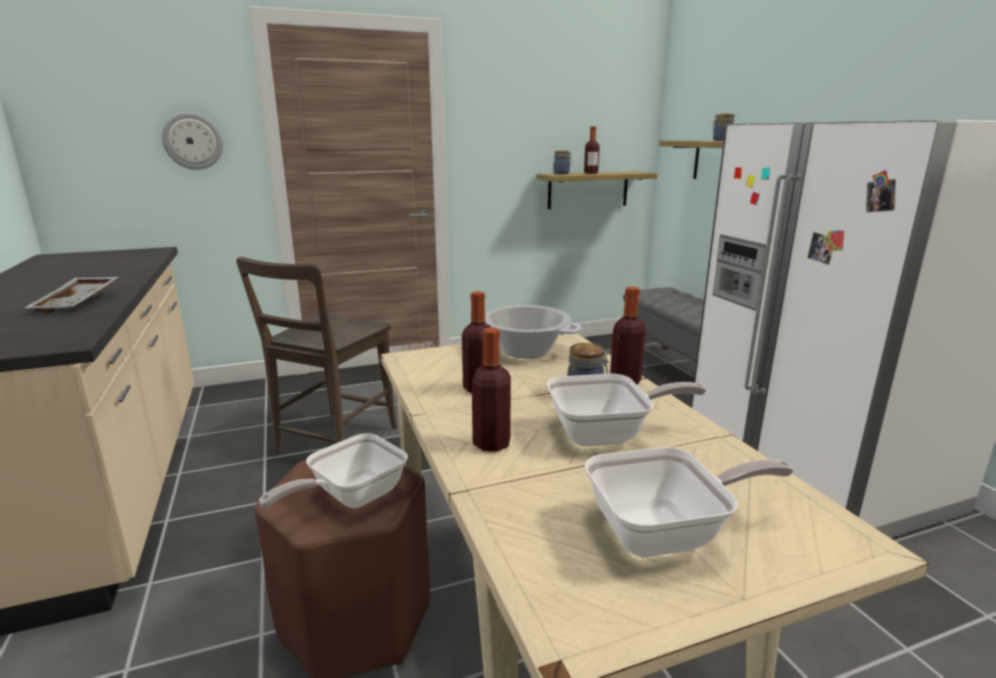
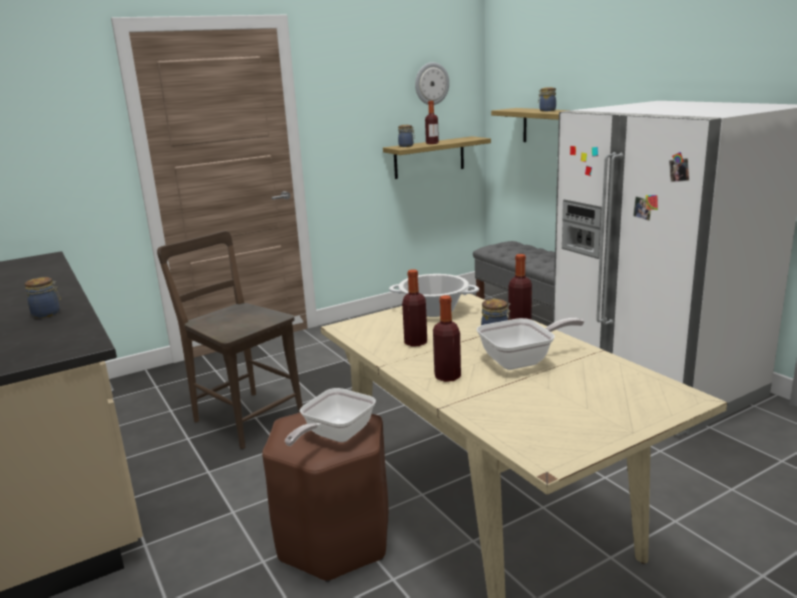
camera: 10 degrees left, 0 degrees up
(79, 303) = (47, 314): grey tray -> jar
(193, 141) = (65, 147): wall clock -> wall clock (431, 83)
(333, 442) = (245, 416): brown chair -> brown chair turned 120 degrees clockwise
(667, 533) = (581, 409): frying pan -> none

